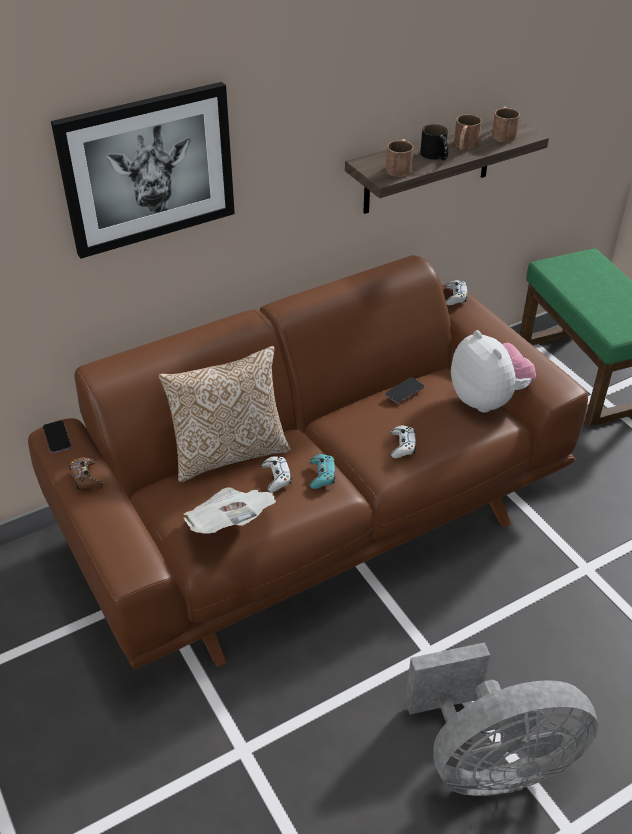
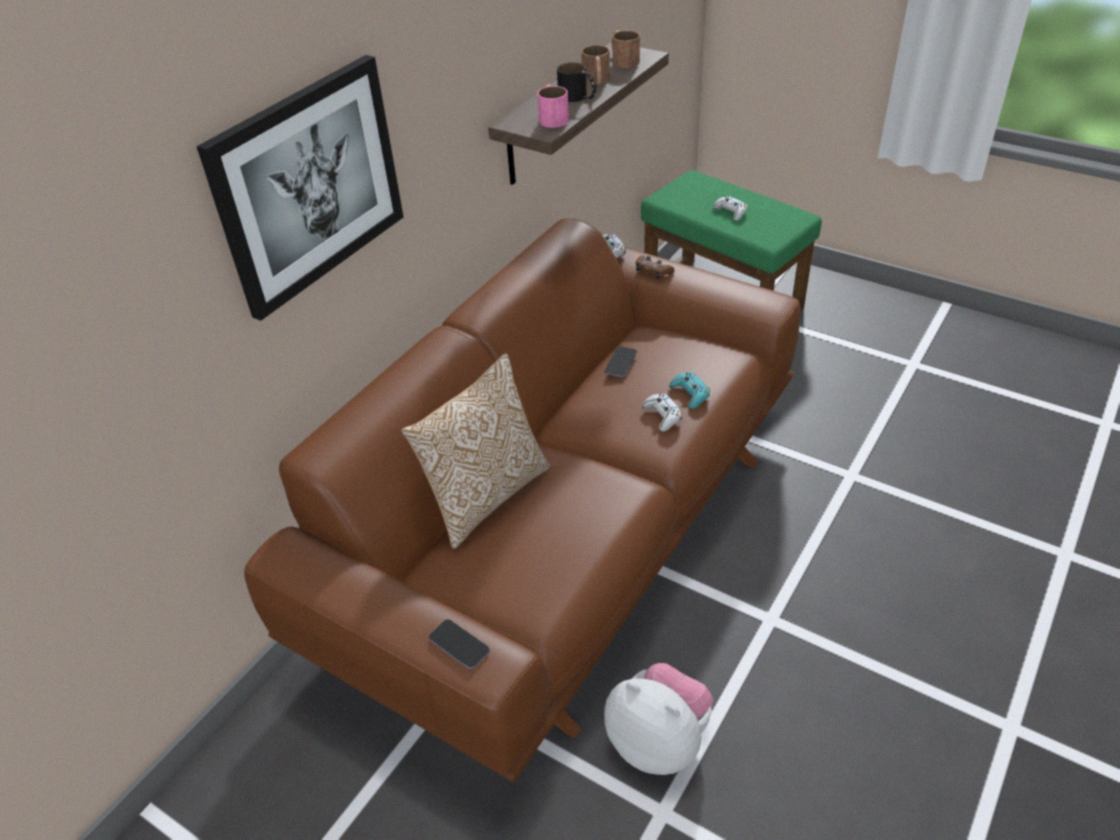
camera: 25 degrees left, 0 degrees up
(57, 438) = (286, 556): phone -> phone (459, 645)
(86, 478) = (358, 587): brown game controller -> brown game controller (653, 271)
(230, 524) = (549, 570): newspaper -> none
(276, 477) = (560, 499): white game controller -> white game controller (730, 212)
(322, 475) = (605, 477): turquoise game controller -> turquoise game controller (690, 394)
(400, 167) = (552, 117): brown mug -> pink mug
(487, 399) = (705, 341): plush toy -> plush toy (658, 741)
(490, 762) = (900, 697): grey fan -> none

